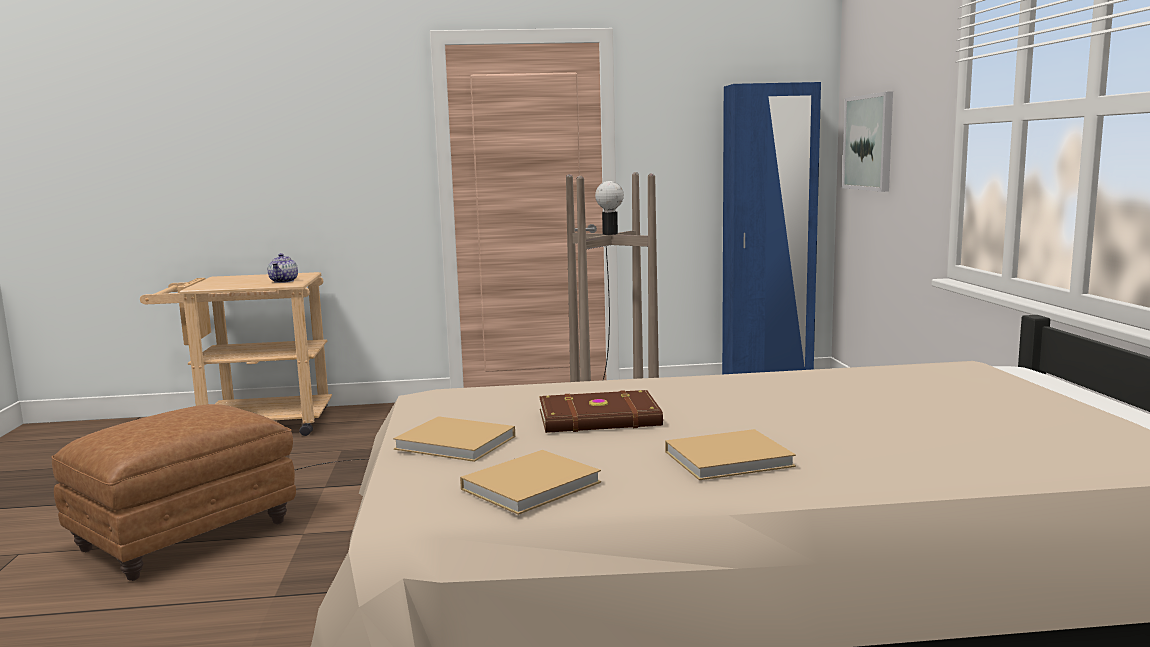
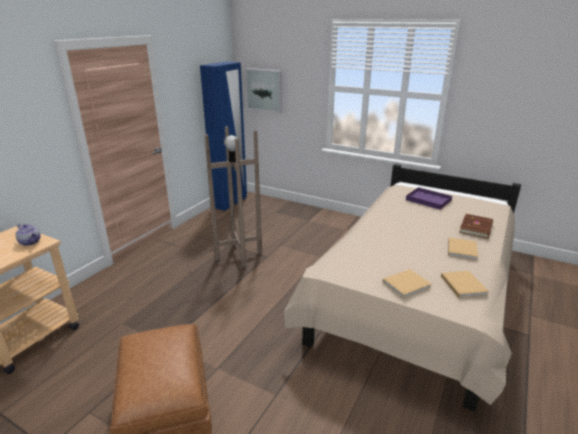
camera: 55 degrees left, 15 degrees up
(600, 419) = (403, 253): brown book -> brown book (477, 228)
(960, 391) = (427, 200): none -> purple tray

